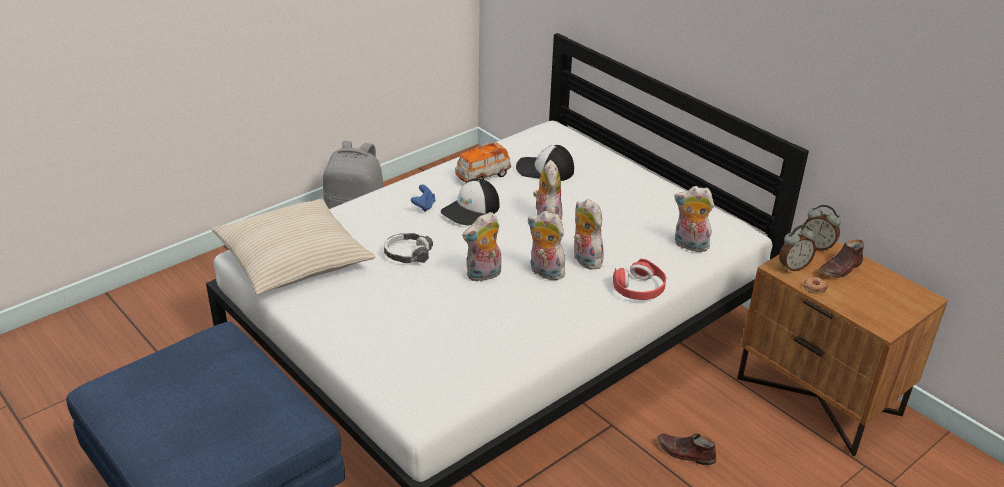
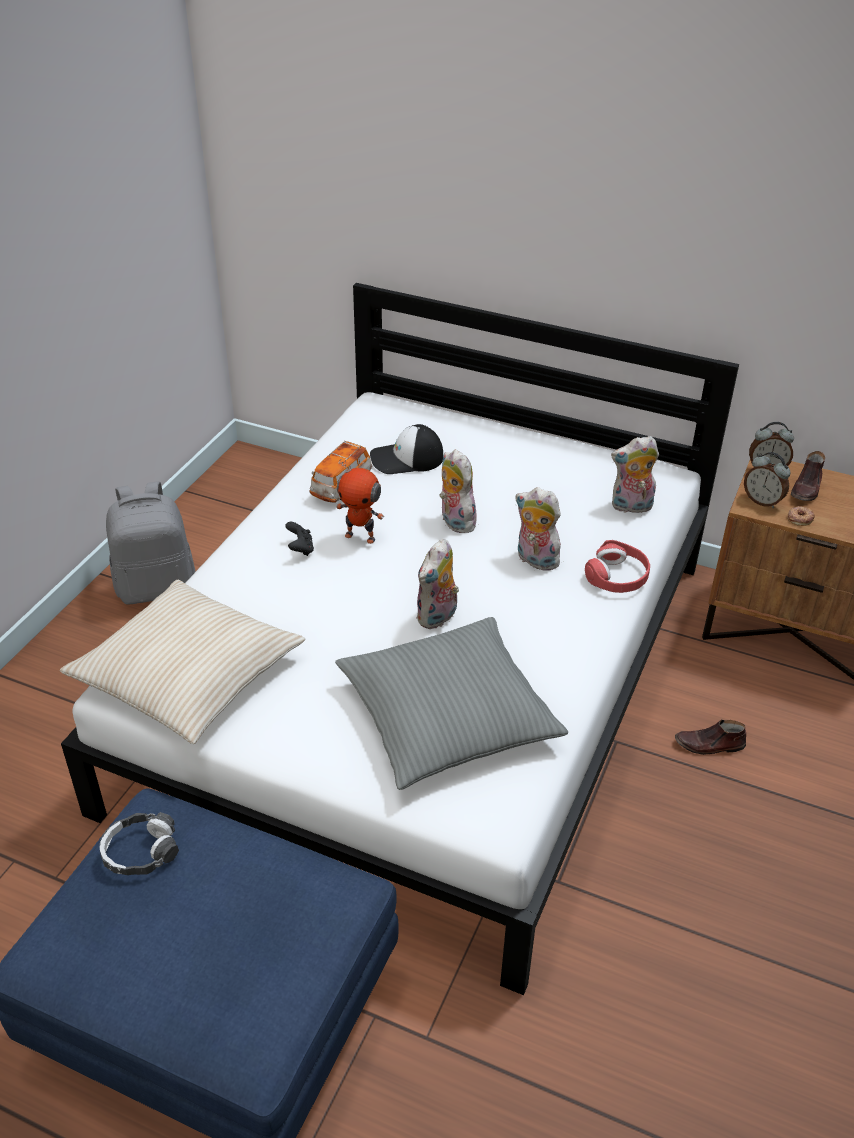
camera: 25 degrees left, 5 degrees up
(408, 254) = (328, 619): headphones -> headphones (140, 851)
(424, 206) = (300, 549): blue game controller -> black game controller
(441, 337) = (448, 715): none -> grey pillow
(471, 210) = (361, 536): cap -> toy robot
(544, 272) = (503, 591): plush toy -> none
(793, 267) = (762, 501): alarm clock -> alarm clock turned 90 degrees clockwise

